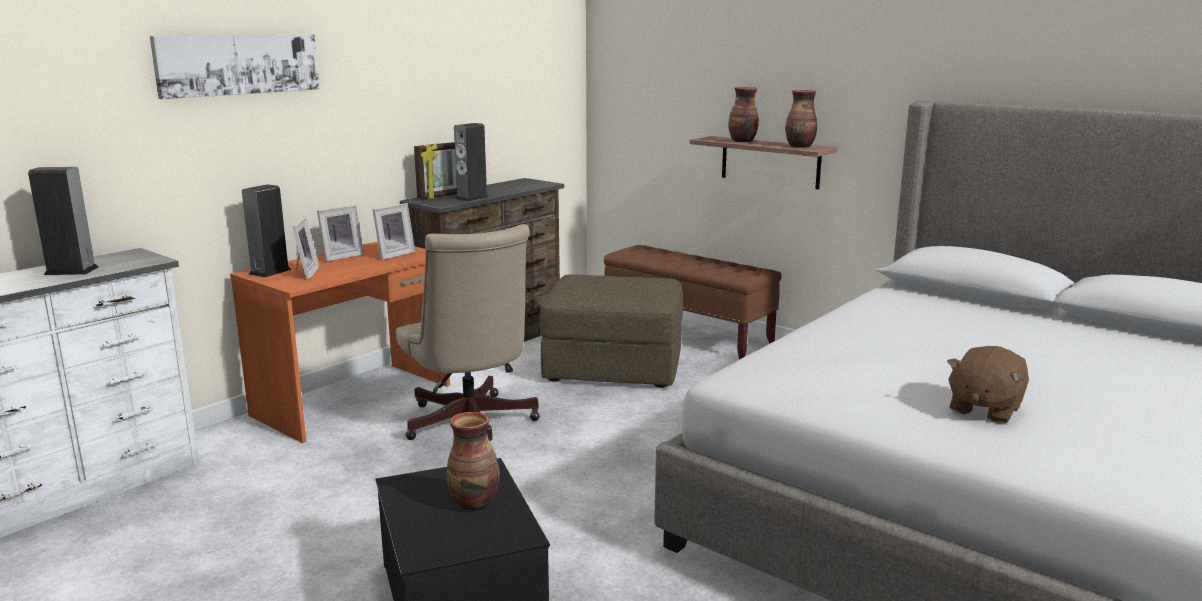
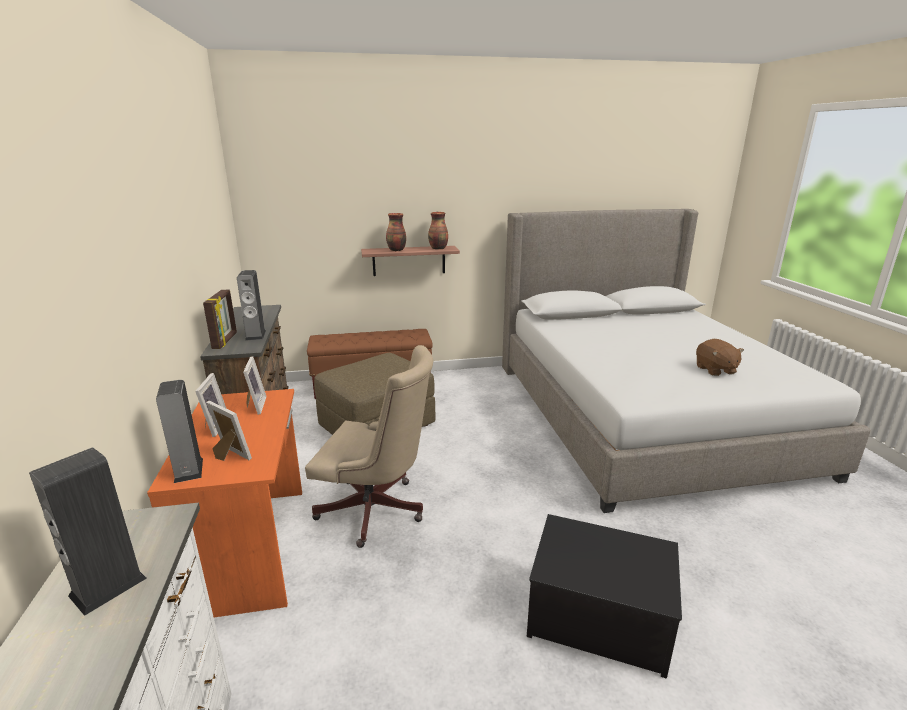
camera: 50 degrees left, 5 degrees up
(238, 64) = (98, 255): picture -> none
(475, 502) = (604, 548): vase -> none

